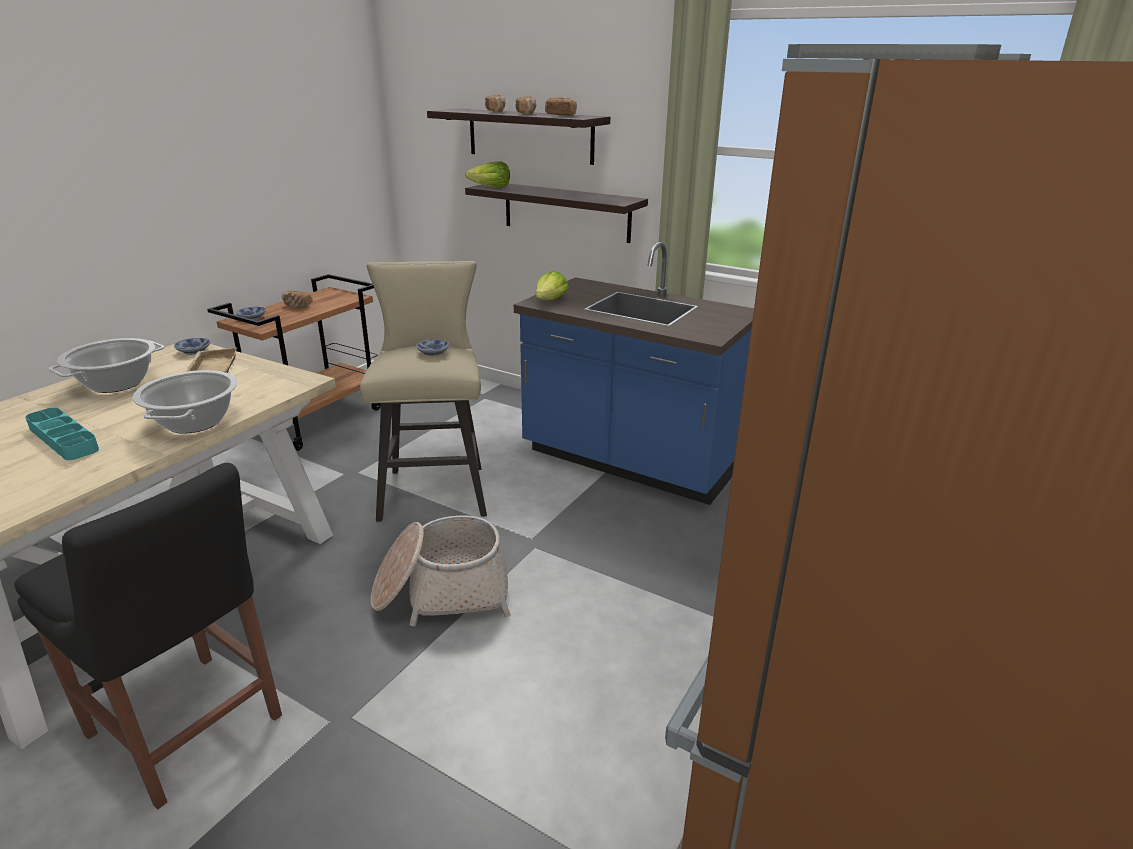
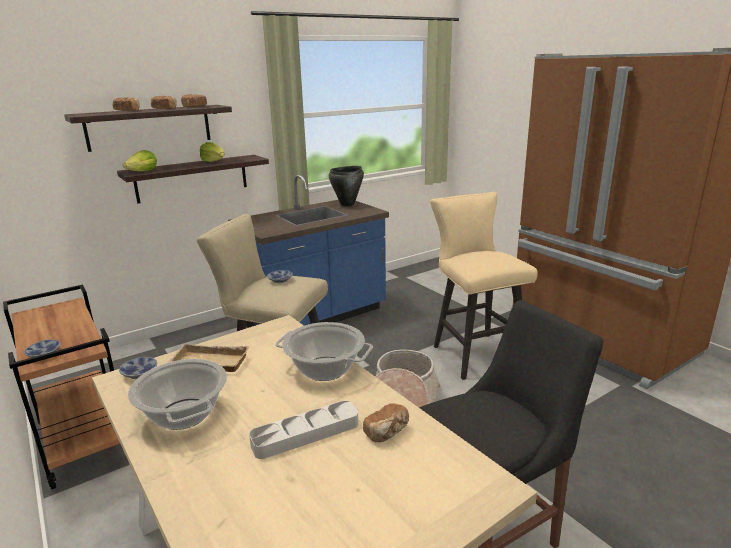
camera: 65 degrees left, 5 degrees down
(63, 439) = (306, 434): turquoise tray -> grey tray
(297, 306) = (48, 330): bread -> bread (387, 432)
(550, 301) = (269, 230): lettuce -> lettuce (214, 162)
(640, 638) = (474, 352): none -> beige stool
(723, 316) = (347, 204): none -> black cooking pot

